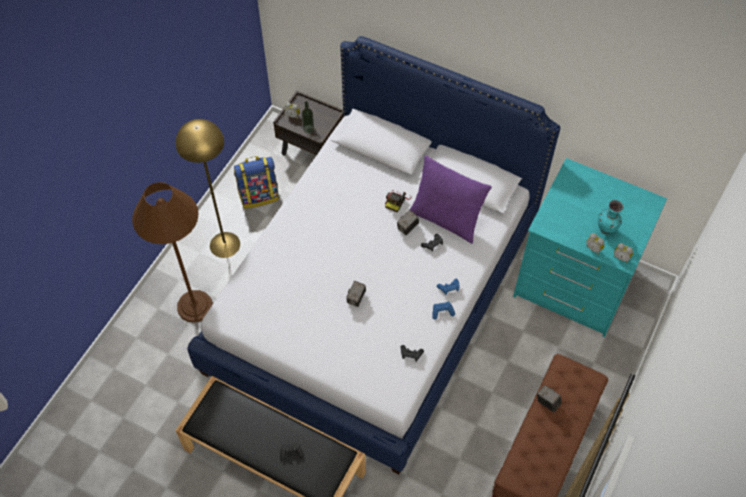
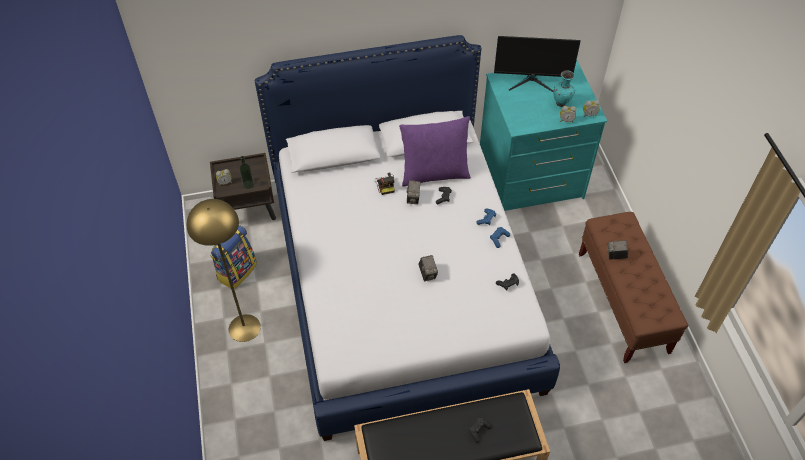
camera: 40 degrees left, 5 degrees down
(194, 306) = (266, 393): brown floor lamp -> none
(600, 192) = (532, 81): none -> monitor

